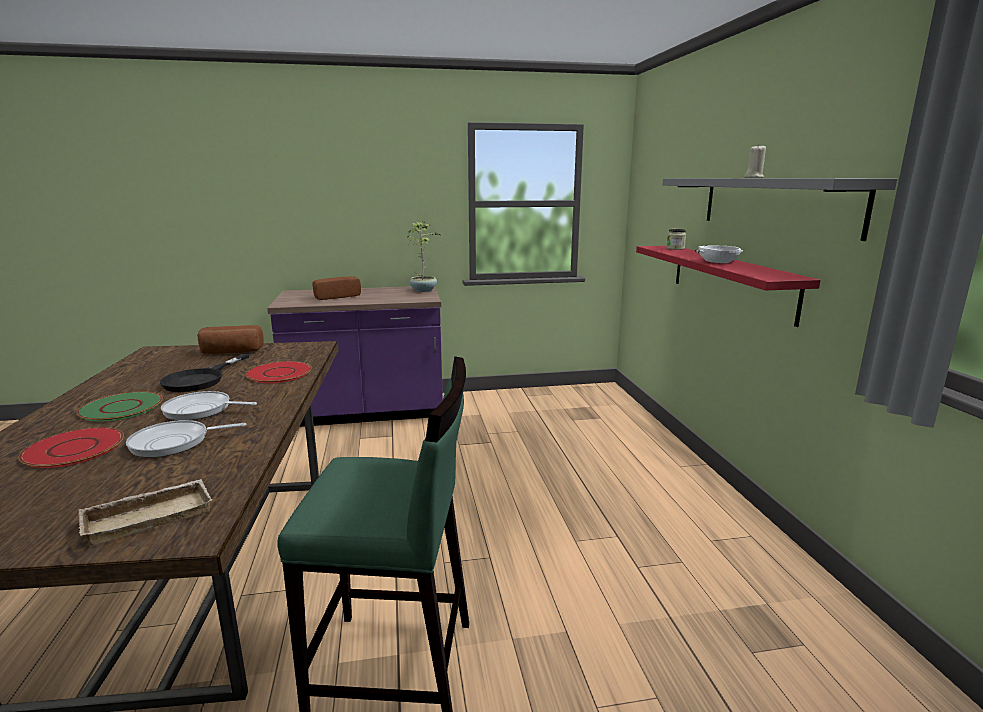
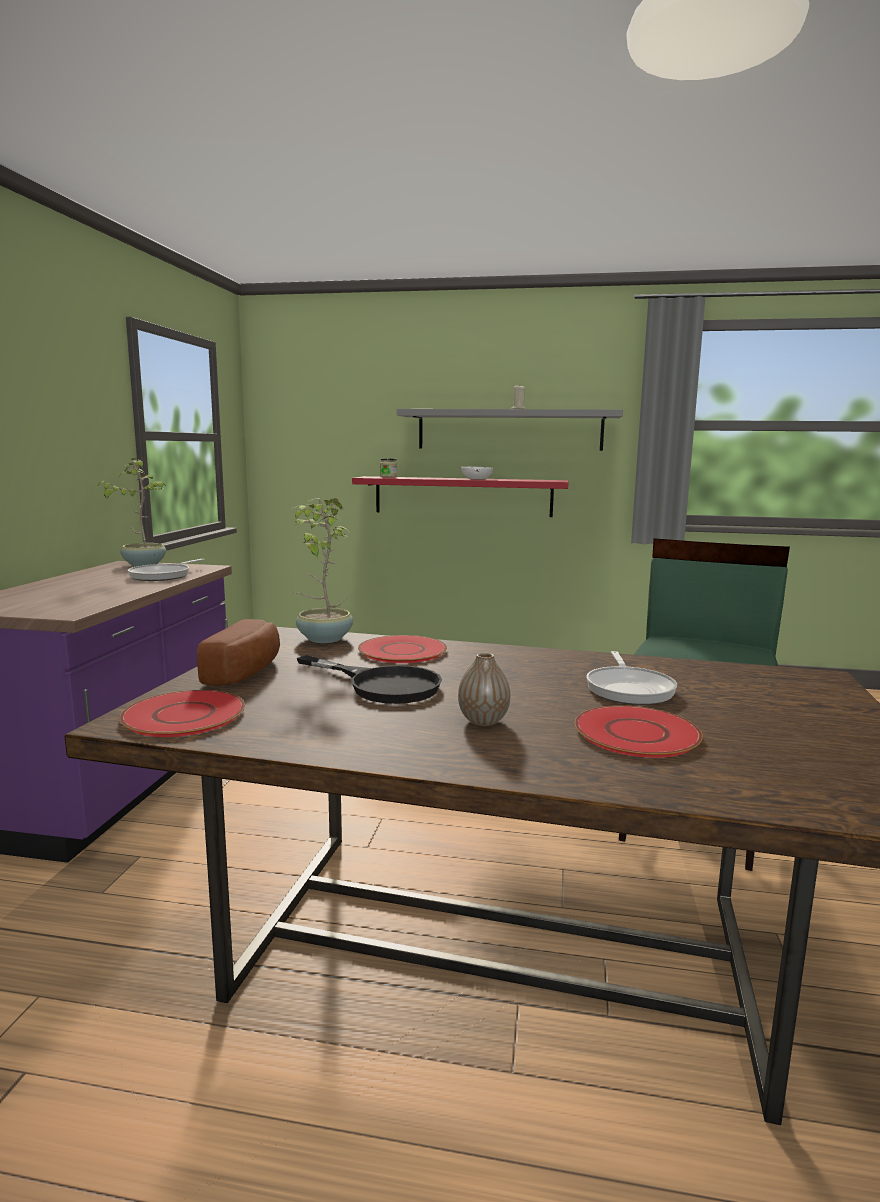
camera: 70 degrees left, 5 degrees down
(121, 408) = (483, 721): green plate -> vase
(150, 516) = (798, 690): beige tray -> none
(159, 355) = (184, 715): none -> red plate
(201, 410) = (524, 681): frying pan -> frying pan (163, 575)
(306, 354) = (323, 639): none -> potted plant
(336, 296) = (81, 591): bread -> none

